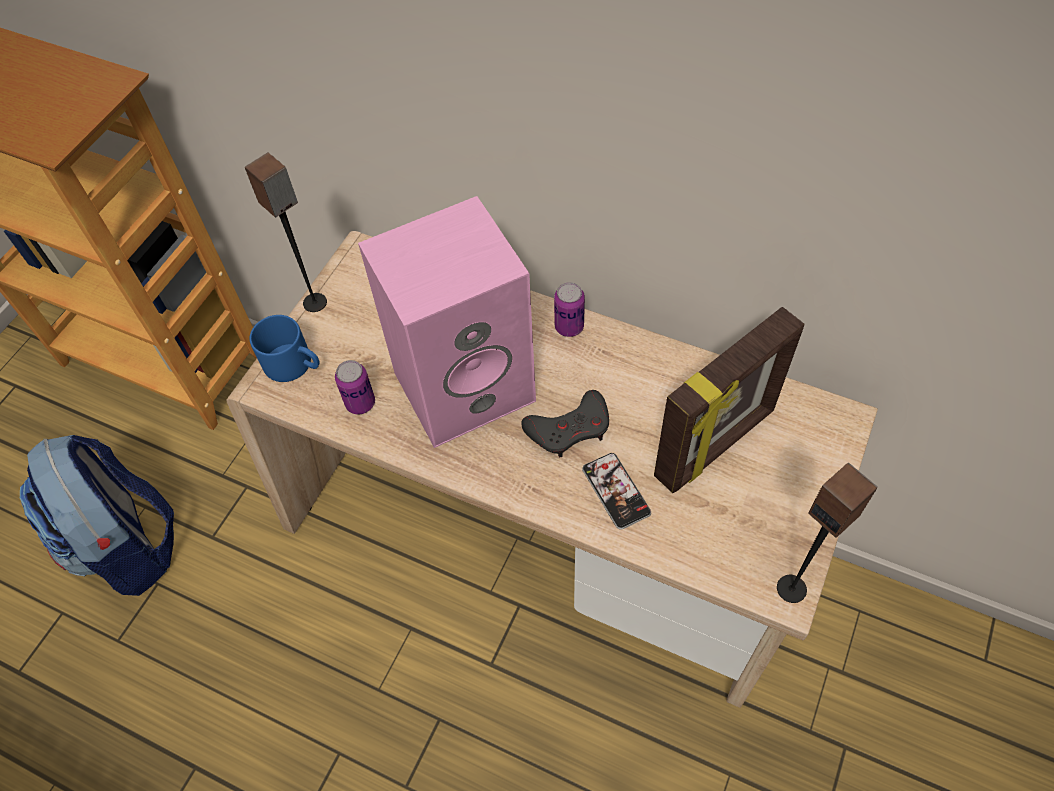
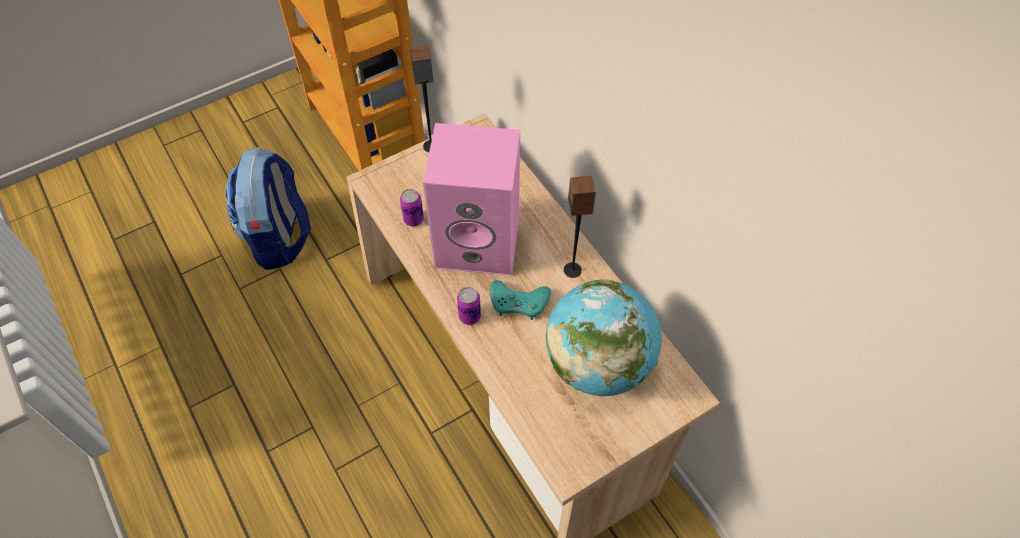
camera: 30 degrees right, 0 degrees up
(295, 364) = (395, 176): blue mug -> none
(569, 327) = (566, 242): can -> can (469, 316)
(569, 428) = (519, 302): grey game controller -> turquoise game controller
(616, 491) = (517, 354): phone -> none
(716, 445) = (598, 363): picture frame -> globe
(792, 588) = (574, 471): speaker -> speaker (573, 270)

